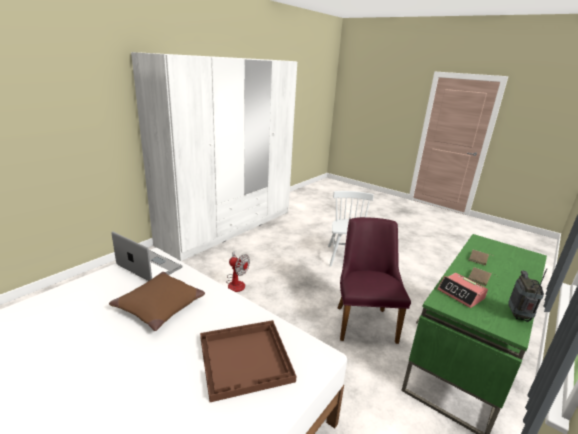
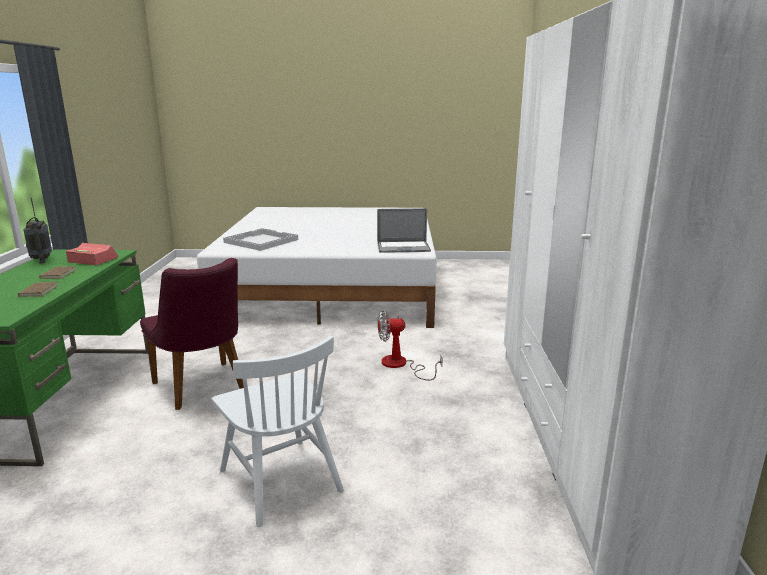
camera: 145 degrees right, 5 degrees down
(160, 306) = (347, 240): brown pillow -> none
(246, 359) = (260, 241): brown tray -> white tray

